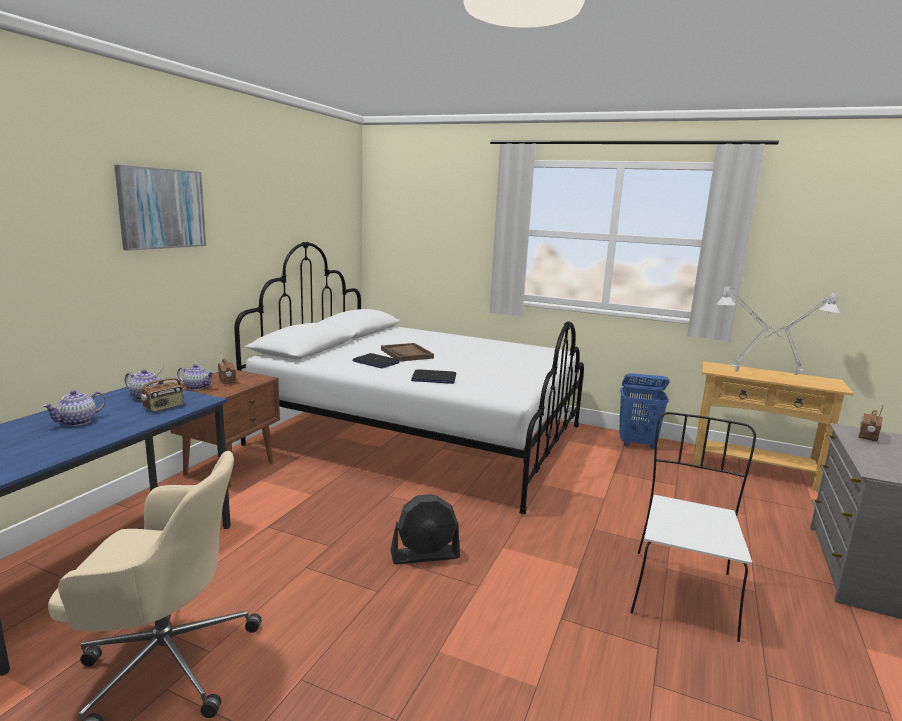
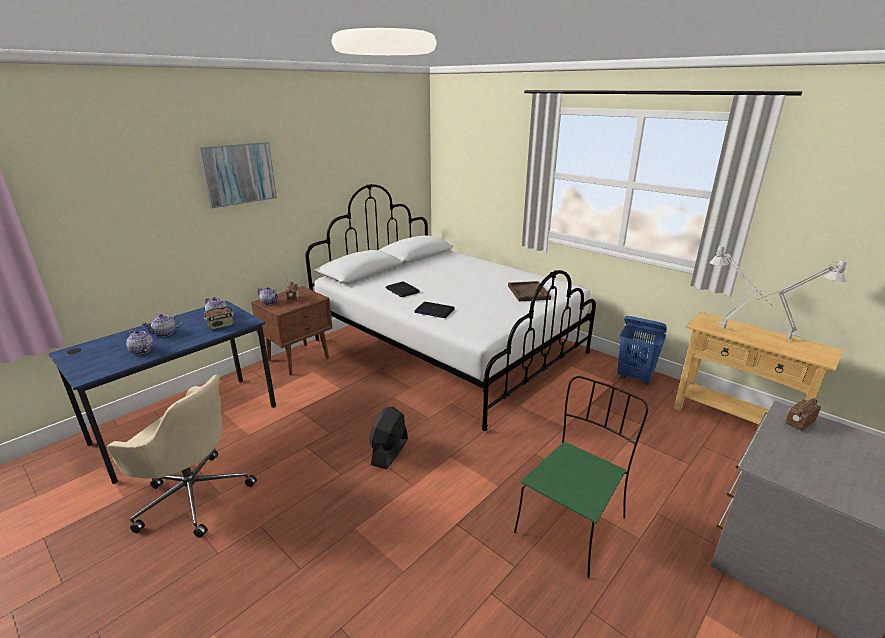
camera: 20 degrees right, 10 degrees up
(54, 444) = (141, 351): none -> teapot
(407, 354) = (434, 283): brown tray -> brown tray (528, 292)
(425, 555) = (389, 452): black fan -> black fan turned 105 degrees clockwise
(682, 591) = (572, 523): white chair -> green chair

